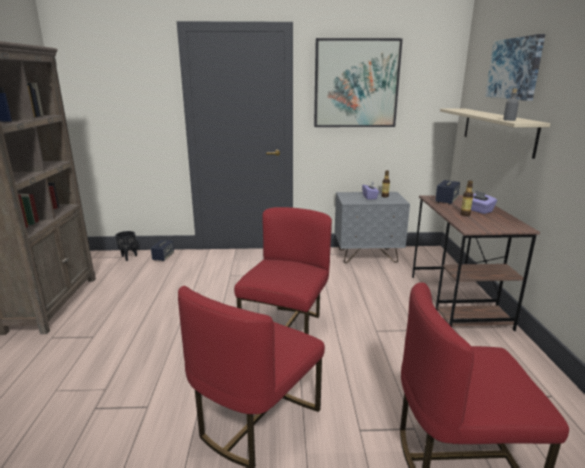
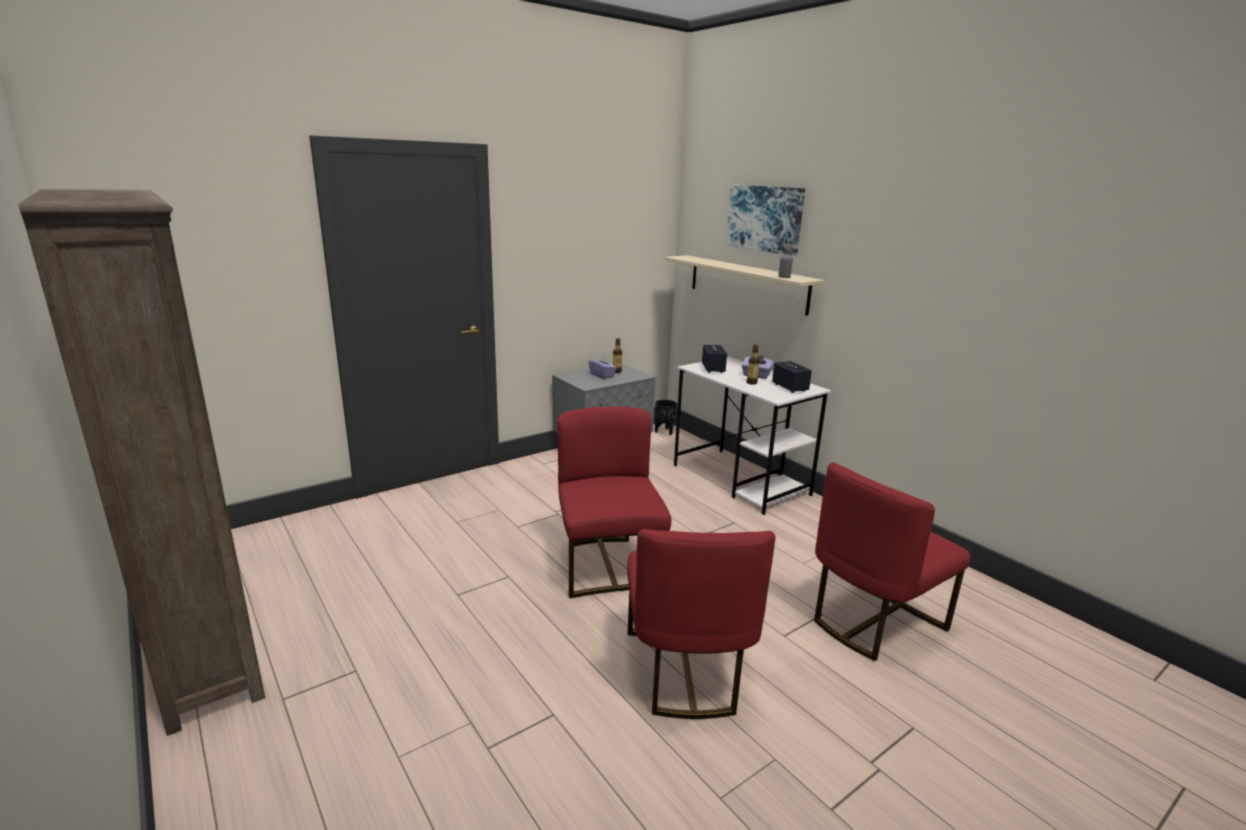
camera: 35 degrees left, 0 degrees up
(129, 257) = (249, 541): black planter -> black planter (664, 431)
(163, 257) = (314, 524): speaker -> speaker (790, 388)
(356, 84) = (568, 228): picture -> none
(458, 301) = (741, 480): brown desk -> white desk

